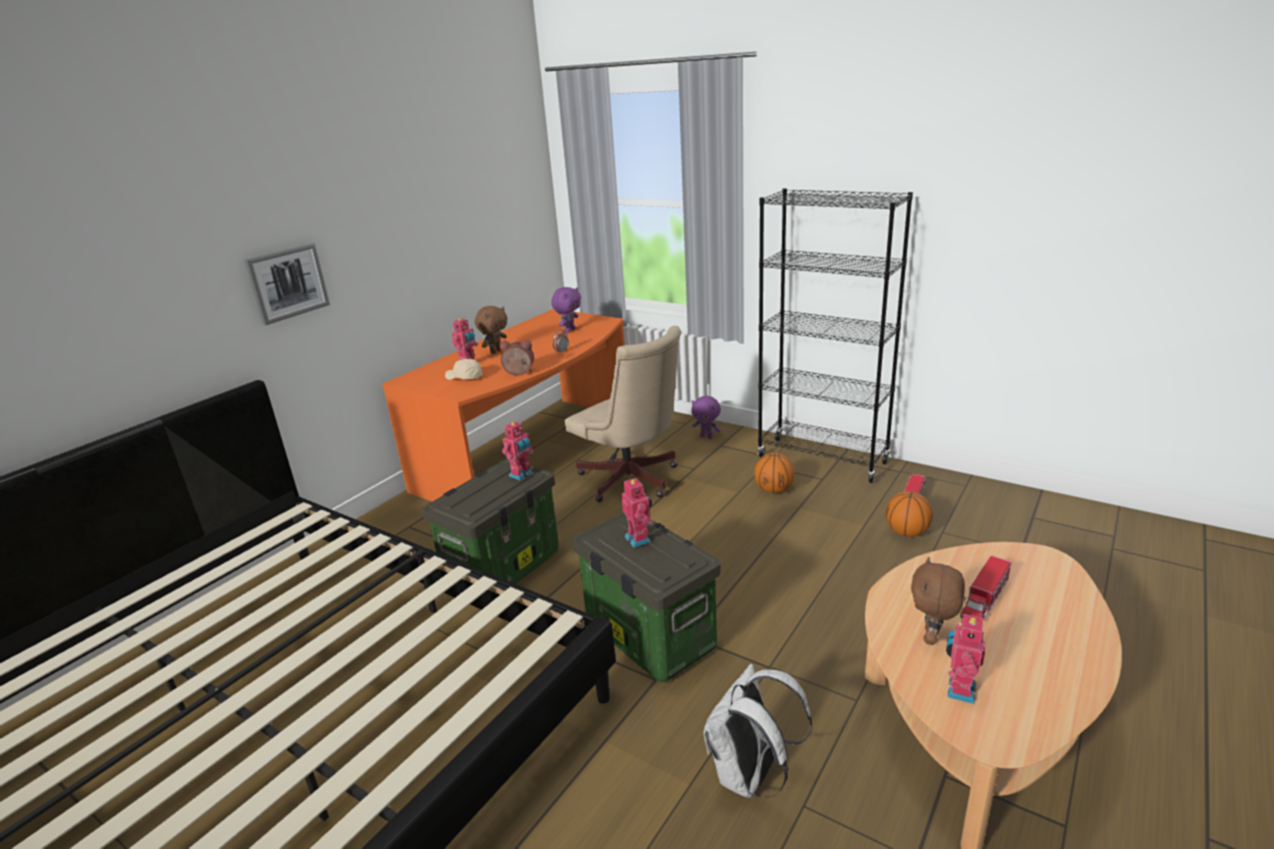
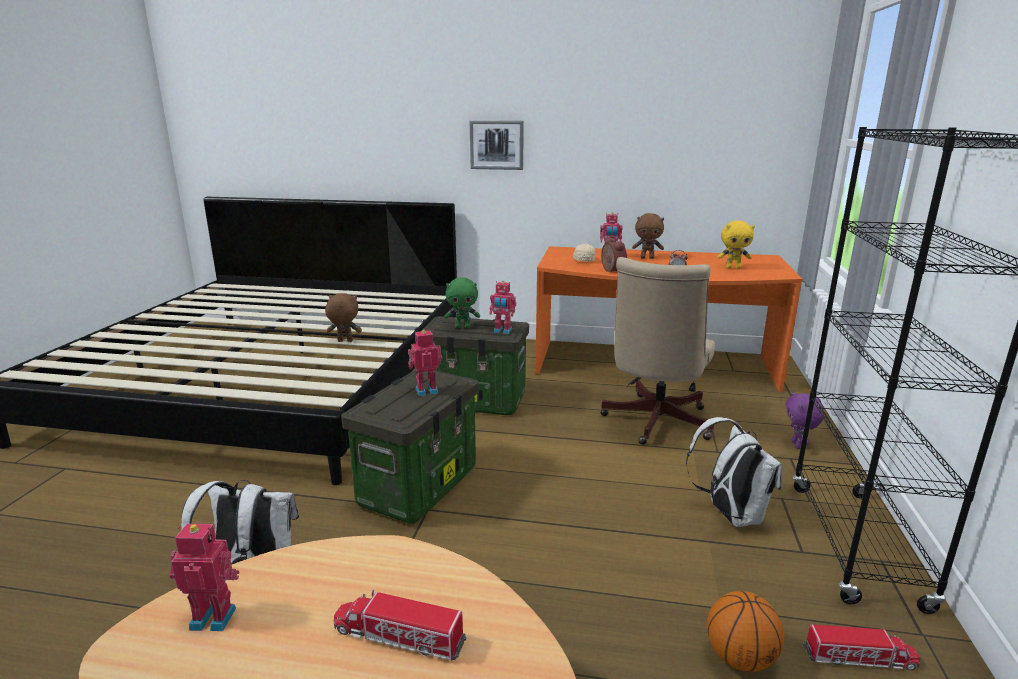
camera: 65 degrees right, 5 degrees down
(484, 496) = (463, 327): none -> green plush toy
(569, 330) = (733, 268): purple plush toy -> yellow plush toy
(639, 539) = (426, 390): toy robot -> toy robot turned 150 degrees counterclockwise
(773, 490) = (730, 515): basketball -> white backpack
(932, 637) = (310, 590): brown plush toy -> brown plush toy (344, 341)

